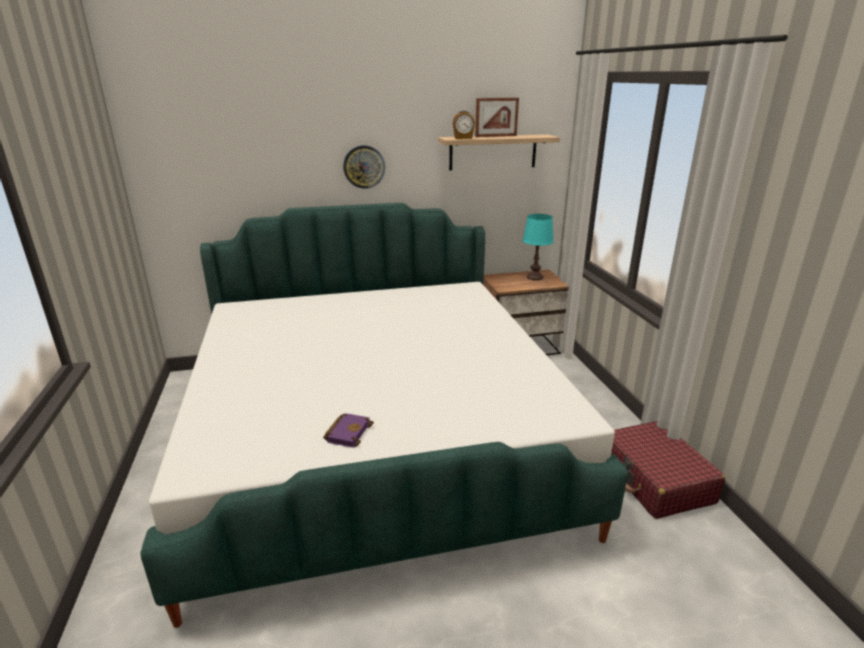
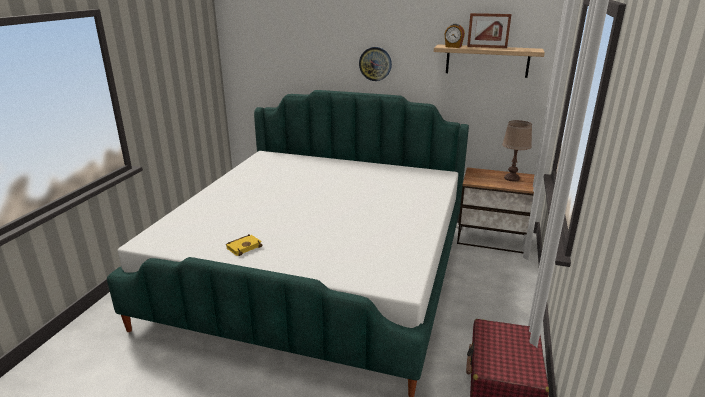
camera: 30 degrees right, 0 degrees up
(348, 432) = (244, 247): purple book -> yellow book
(534, 277) = (512, 178): turquoise table lamp -> brown table lamp

